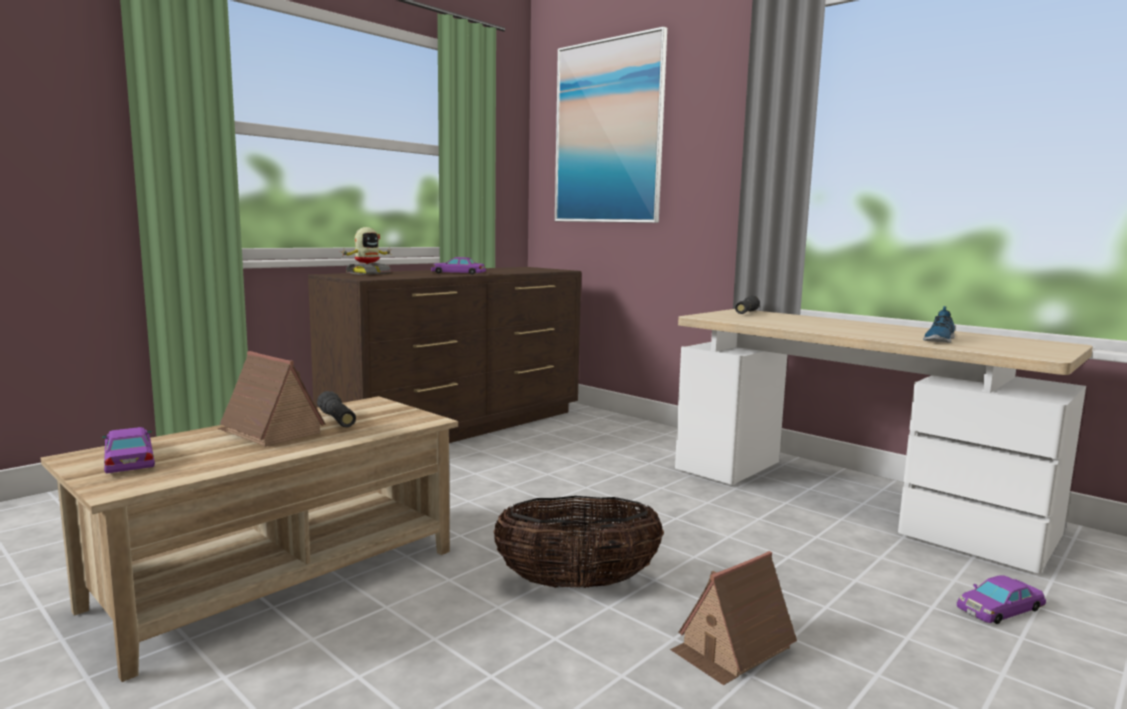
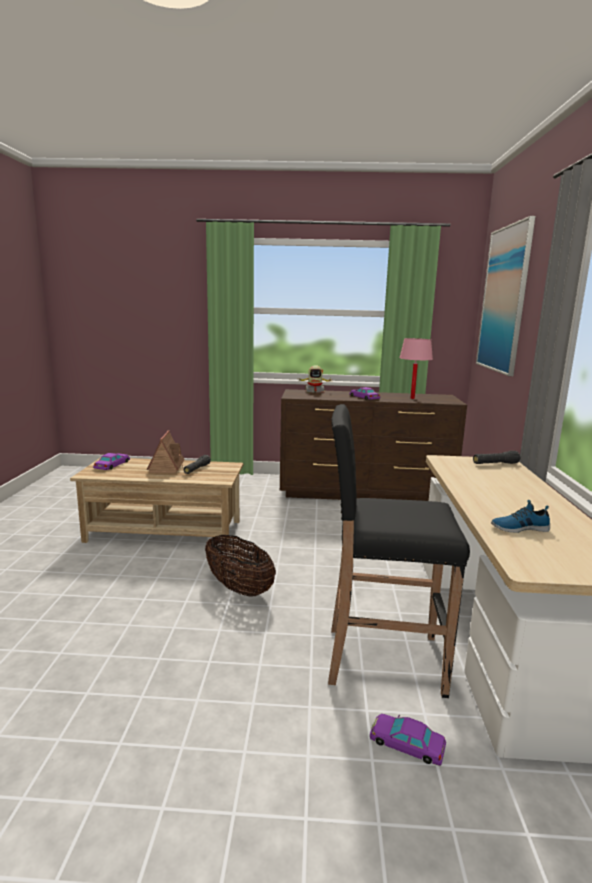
camera: 50 degrees right, 5 degrees up
(510, 270) = (412, 398): none -> pink table lamp
(732, 648) = (228, 649): toy house -> none
(842, 562) = (381, 659): none -> black stool

